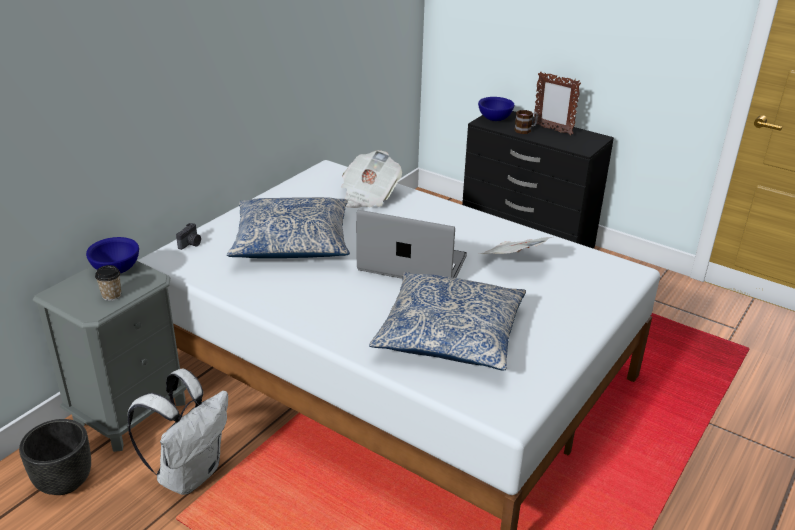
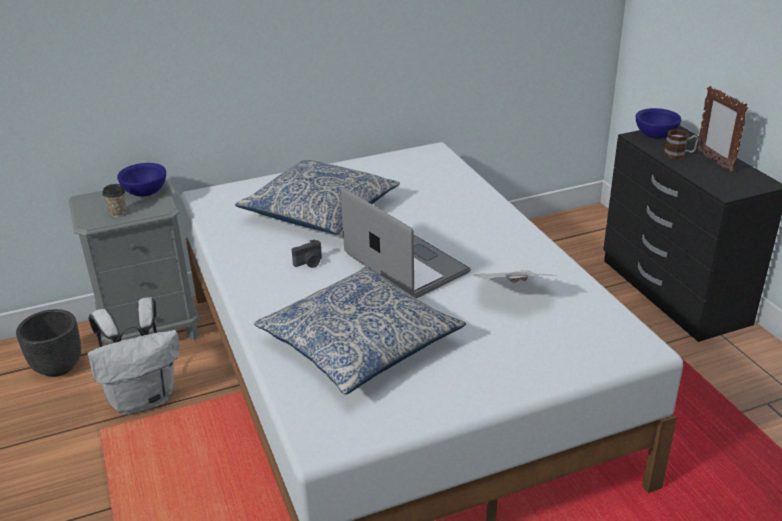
camera: 35 degrees right, 0 degrees up
(191, 244) = (237, 189): camera -> camera (309, 263)
(368, 196) = (441, 186): newspaper -> none

